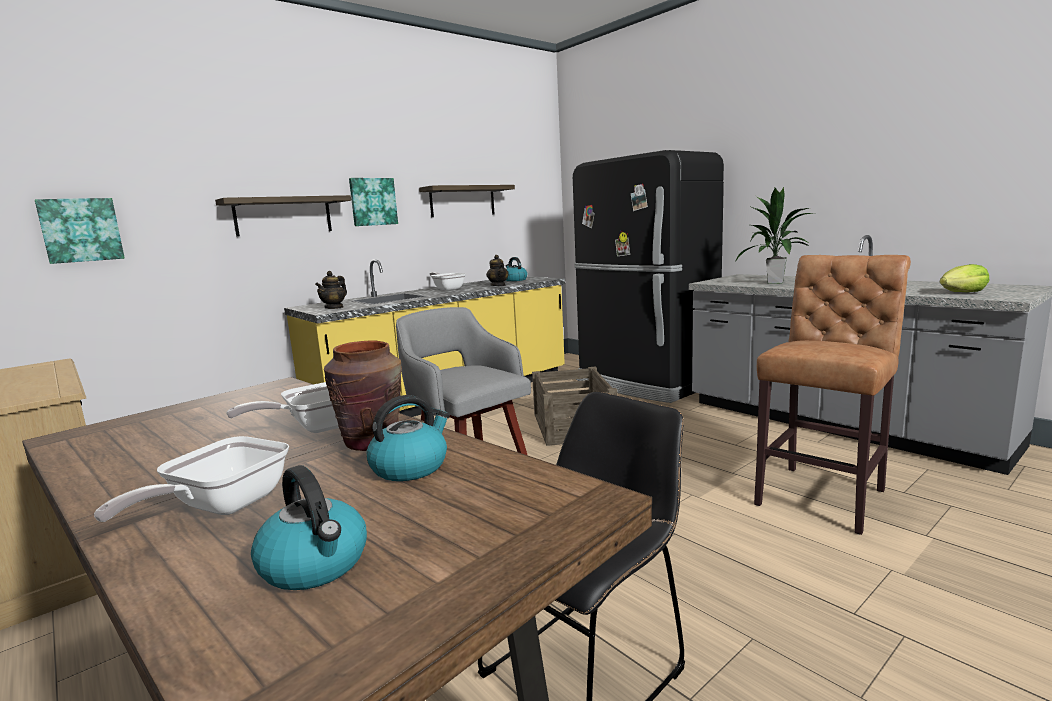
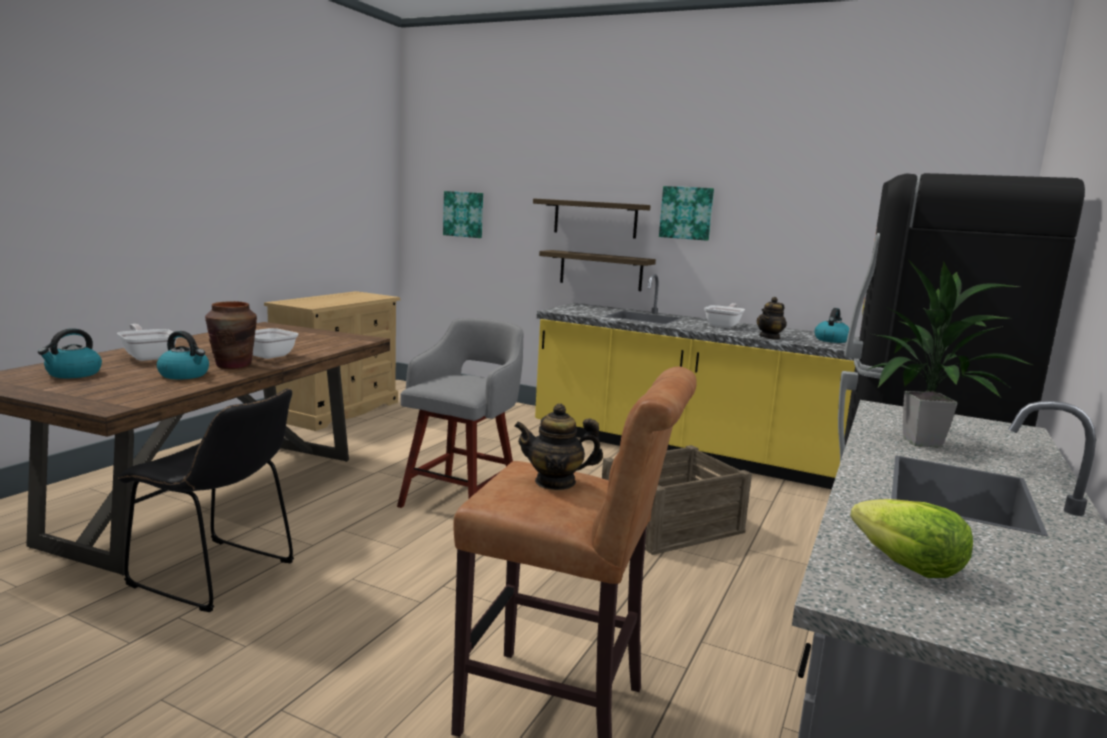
camera: 65 degrees right, 0 degrees up
(221, 507) = (148, 356): frying pan -> frying pan turned 45 degrees clockwise
(334, 307) = (578, 310): teapot -> teapot (555, 482)
(462, 201) = (811, 223): shelf -> shelf (601, 270)

